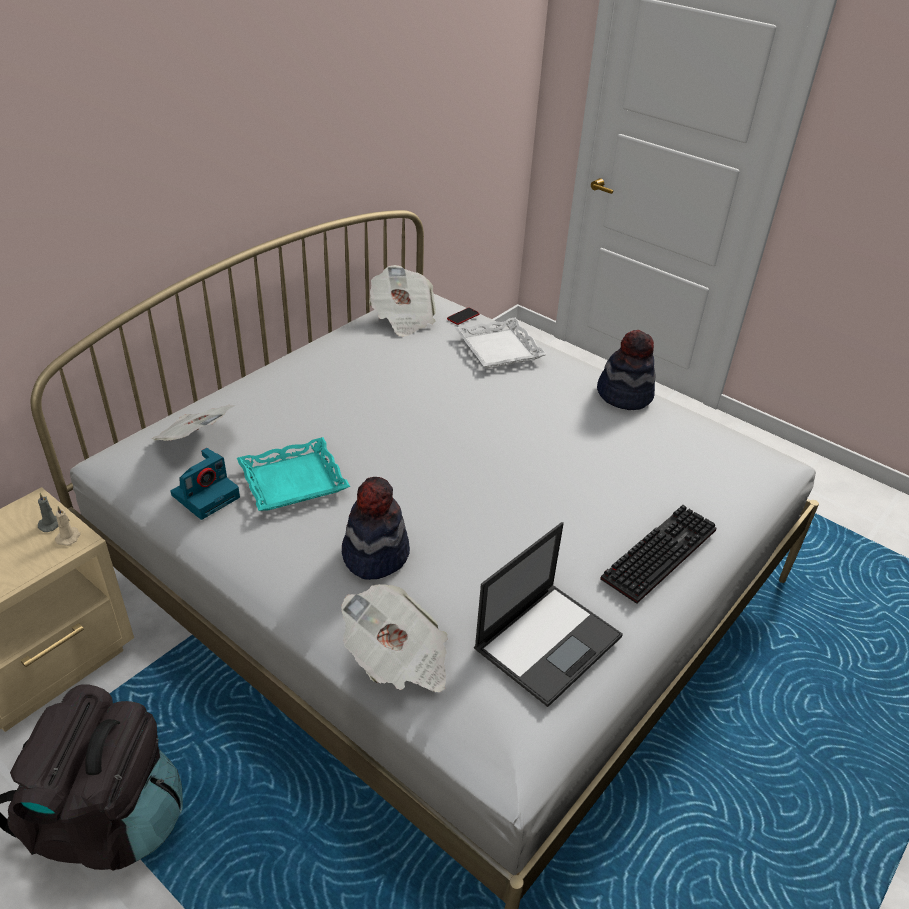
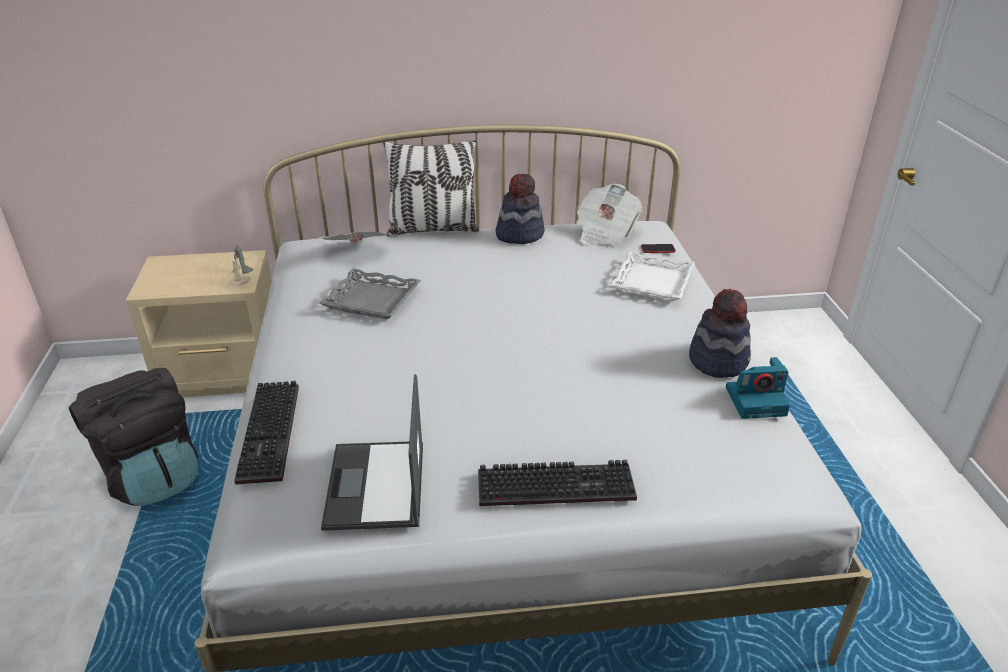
camera: 45 degrees right, 5 degrees down
(206, 495) = (314, 284): camera -> camera (757, 400)
(238, 380) = (433, 229): none -> pillow
(293, 481) = (371, 300): turquoise tray -> grey tray
(375, 554) = (353, 367): hat -> hat (519, 234)
(398, 659) = (272, 434): newspaper -> keyboard
(549, 641) = (376, 486): laptop -> laptop turned 90 degrees clockwise

